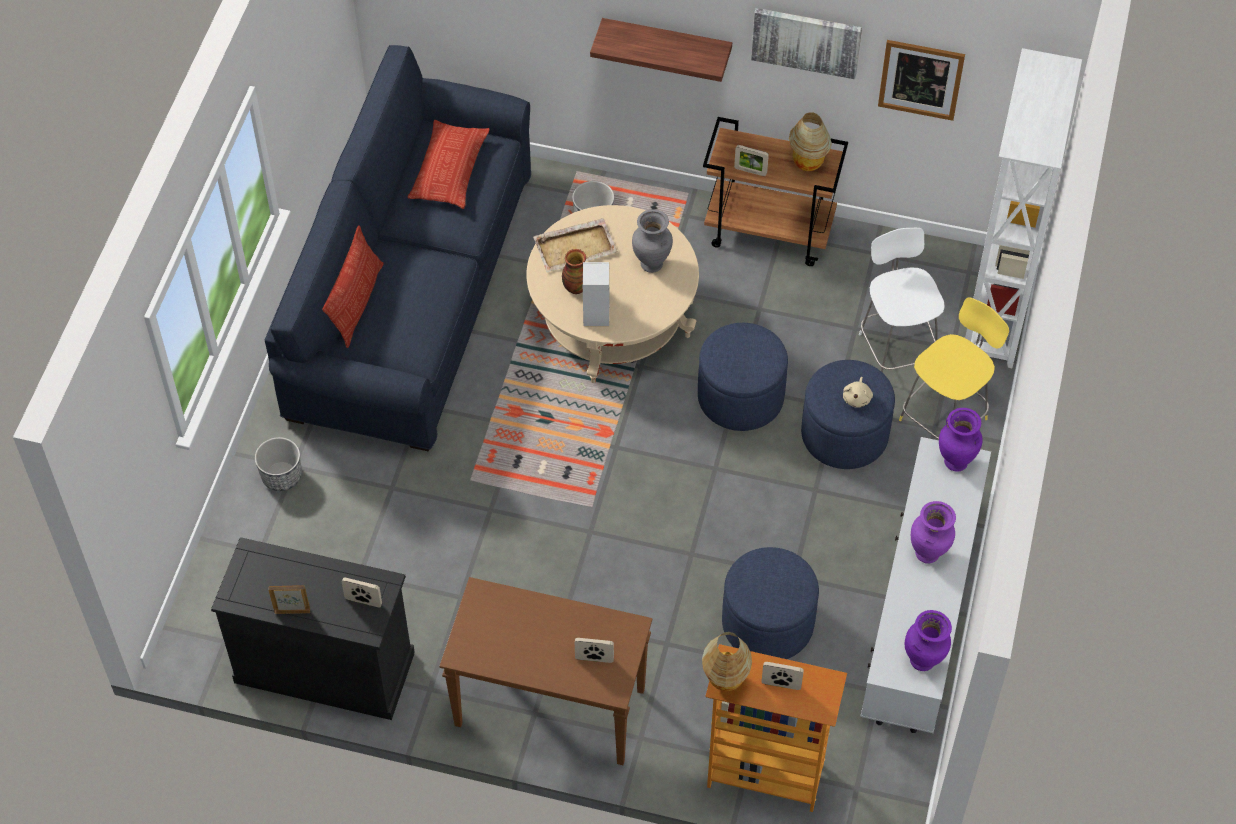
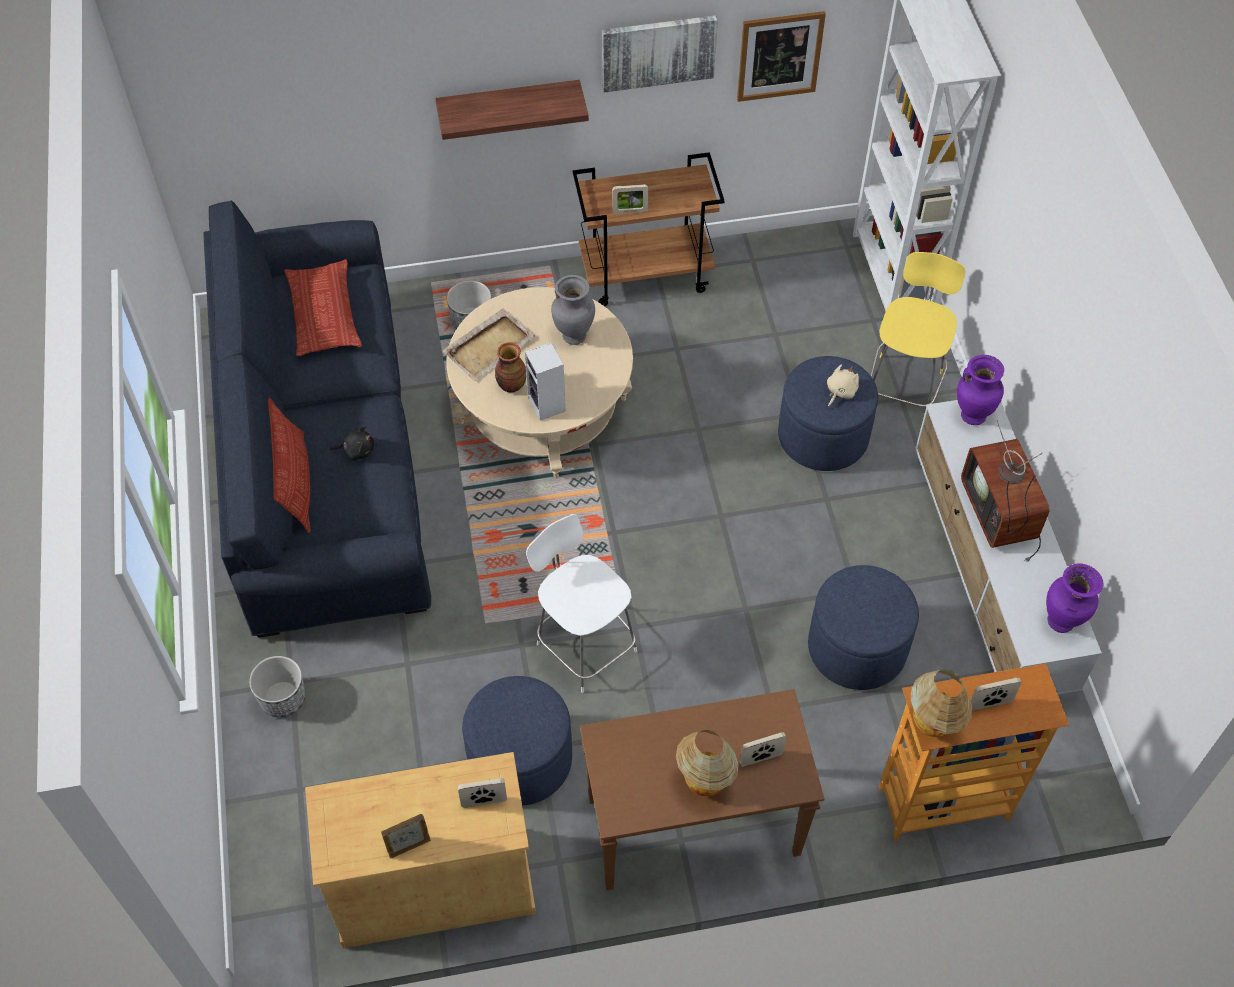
camera: 25 degrees left, 0 degrees up
(325, 667) = (434, 886): black cabinet -> beige cabinet
(417, 295) = (357, 450): none -> black plush toy
(740, 397) = (706, 437): blue ottoman -> blue ottoman (520, 759)
(807, 164) = (680, 187): table lamp -> table lamp (704, 781)
(857, 398) = (840, 392): beige plush toy -> beige plush toy turned 135 degrees counterclockwise
(897, 348) = (823, 338): white stool -> white stool (584, 645)
(928, 554) = (1002, 514): purple vase -> television

